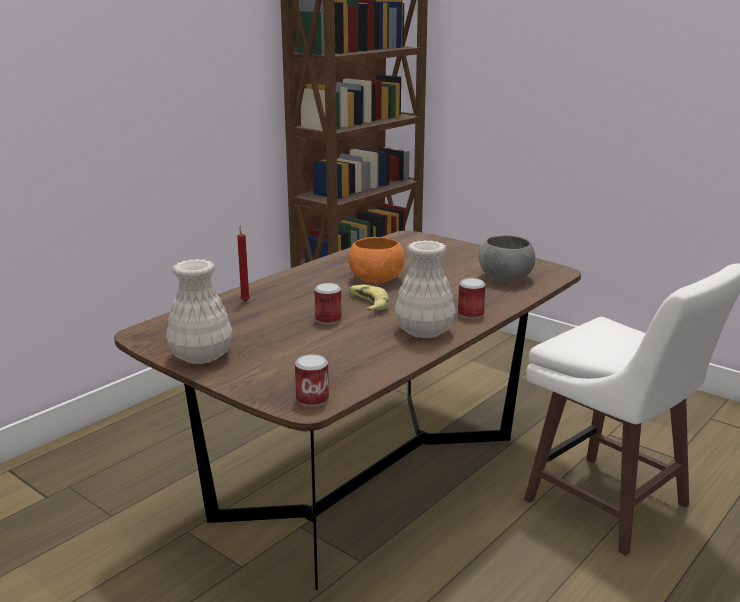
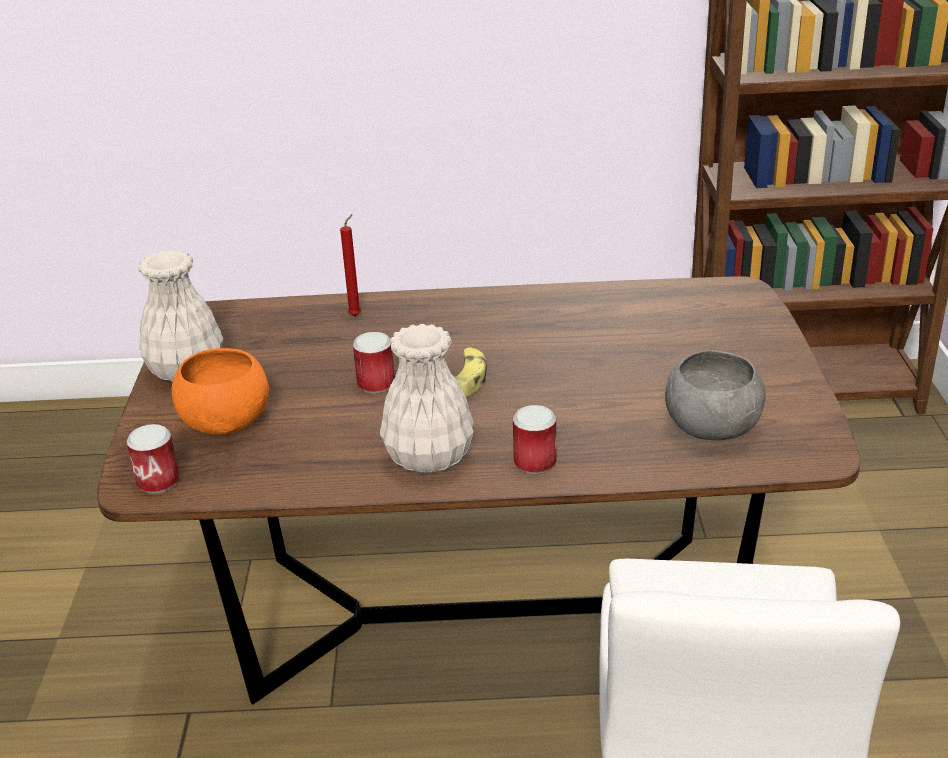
camera: 50 degrees right, 10 degrees up
(377, 279) = (546, 349): orange bowl -> orange bowl (226, 422)

